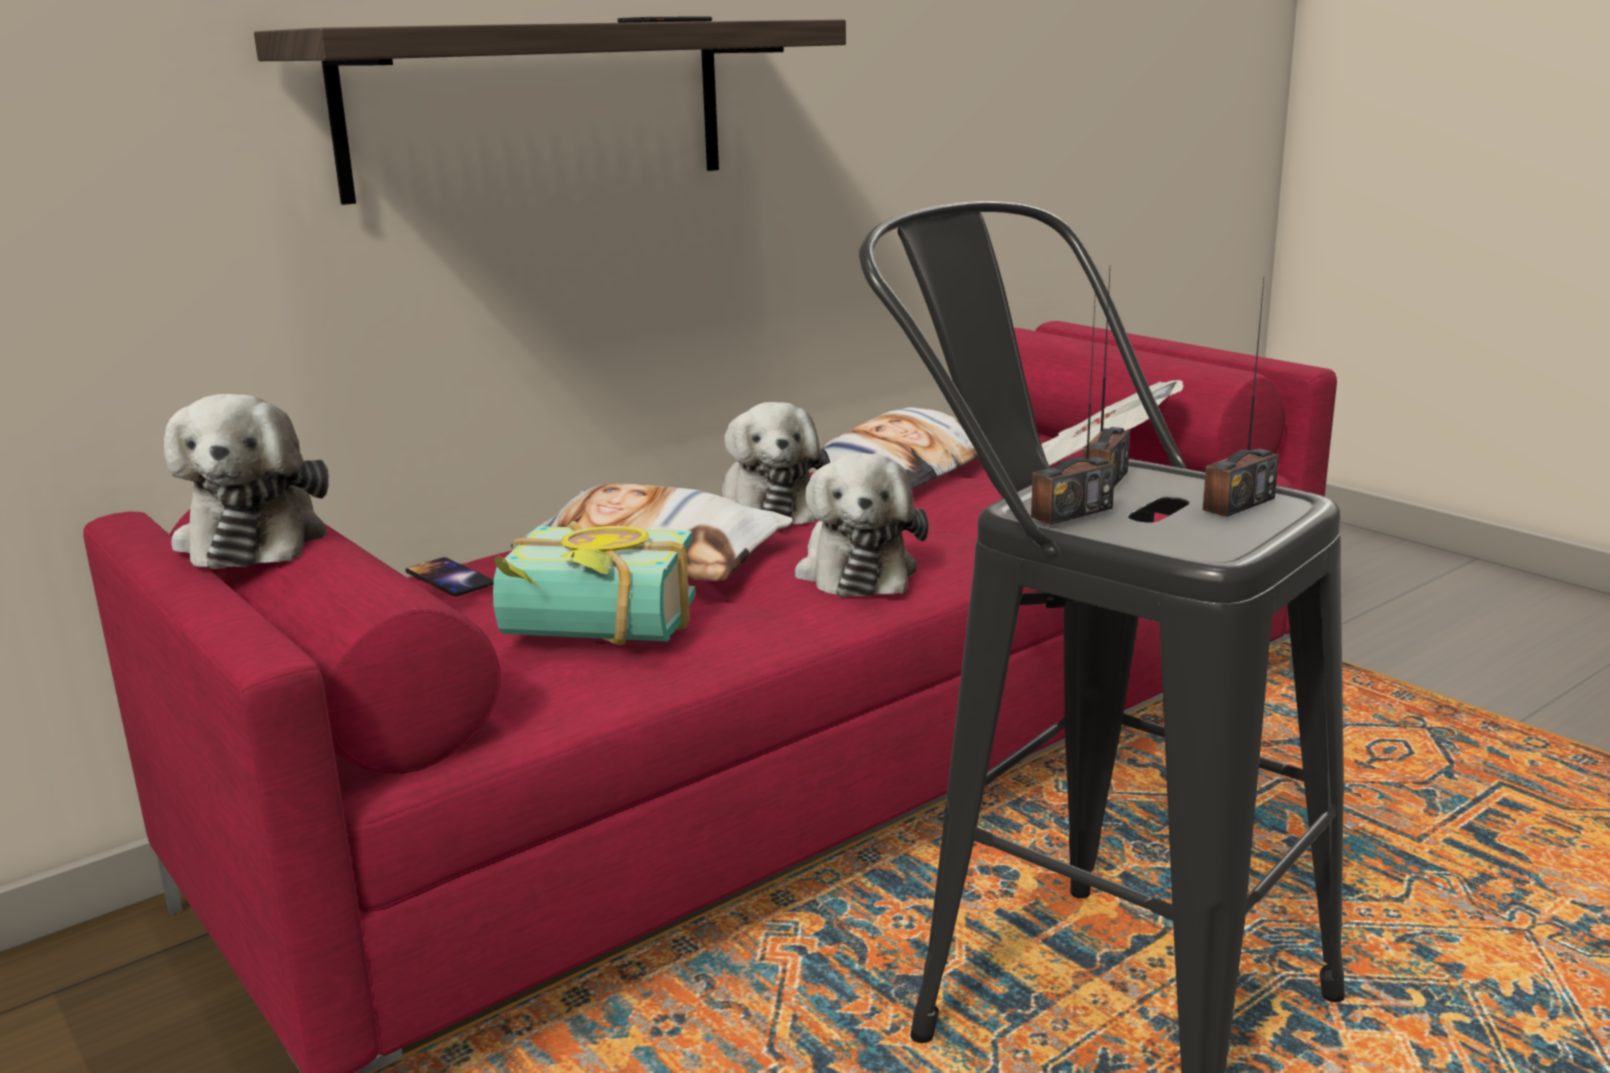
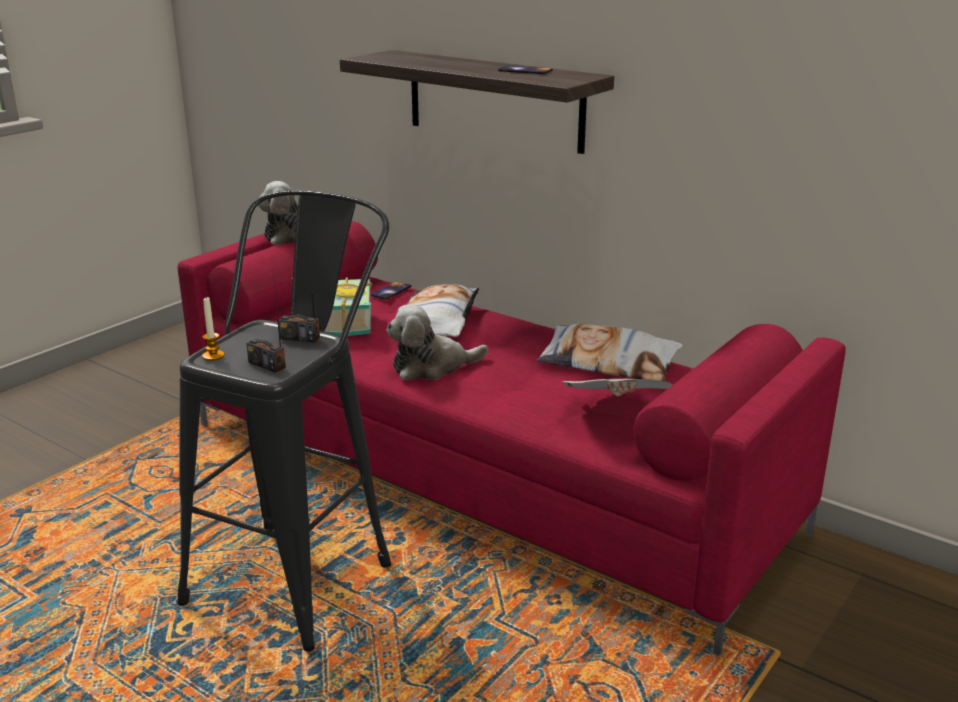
camera: 75 degrees right, 5 degrees up
(767, 508) = (518, 337): plush toy -> none
(1071, 512) = (253, 333): radio -> none
(1197, 541) = (213, 356): none -> candle

